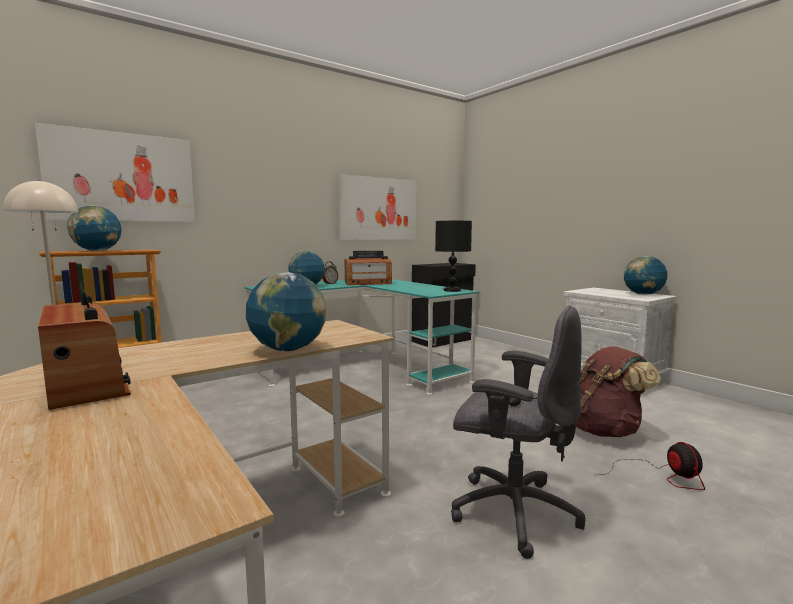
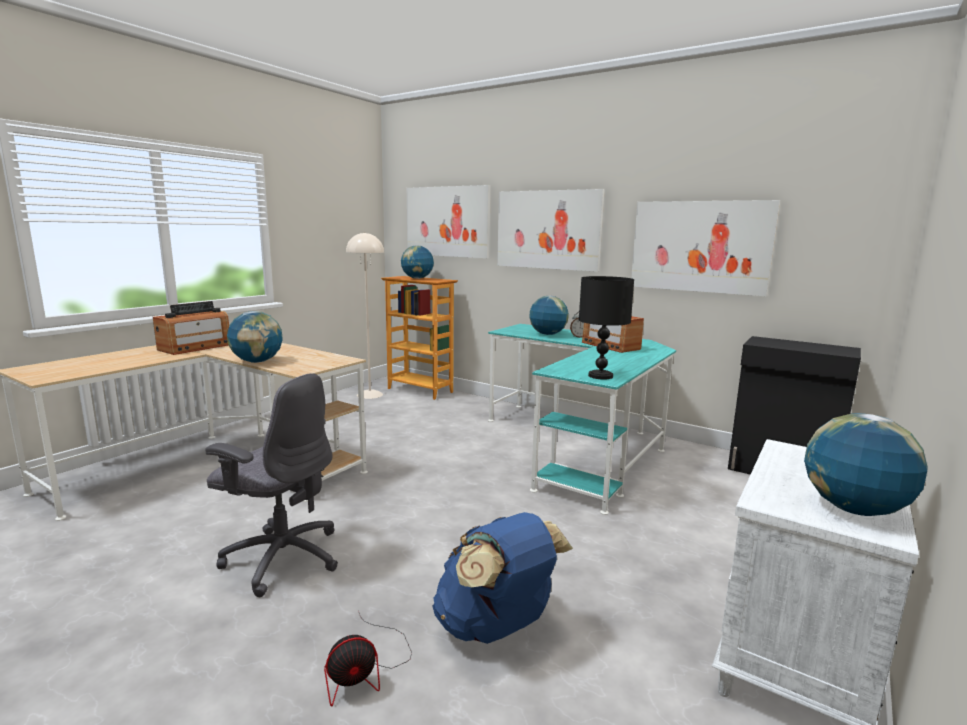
camera: 70 degrees right, 5 degrees up
(263, 193) = (548, 230): none -> picture
(512, 511) = (282, 557): grey office chair -> grey office chair turned 75 degrees counterclockwise
(602, 430) = (496, 627): brown backpack -> blue backpack

